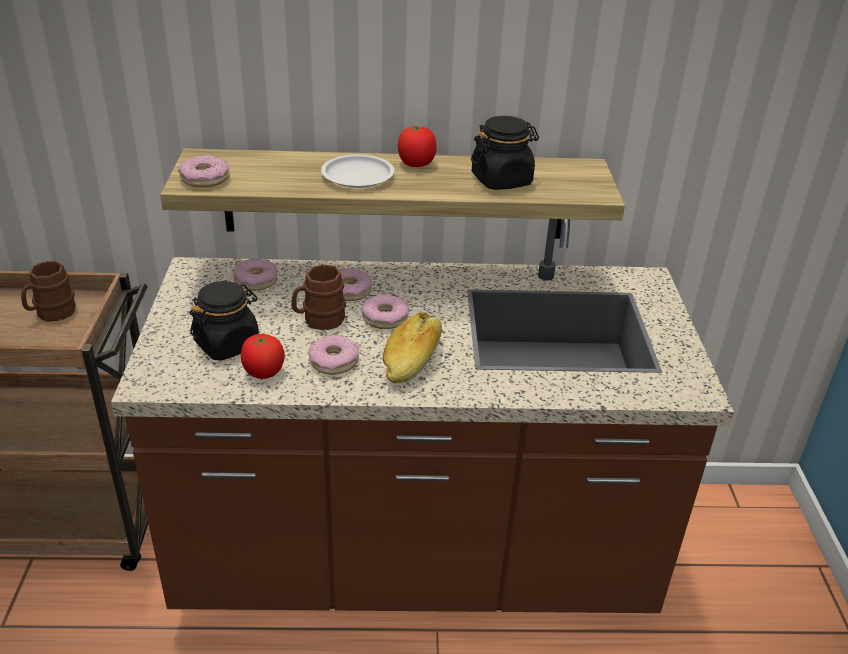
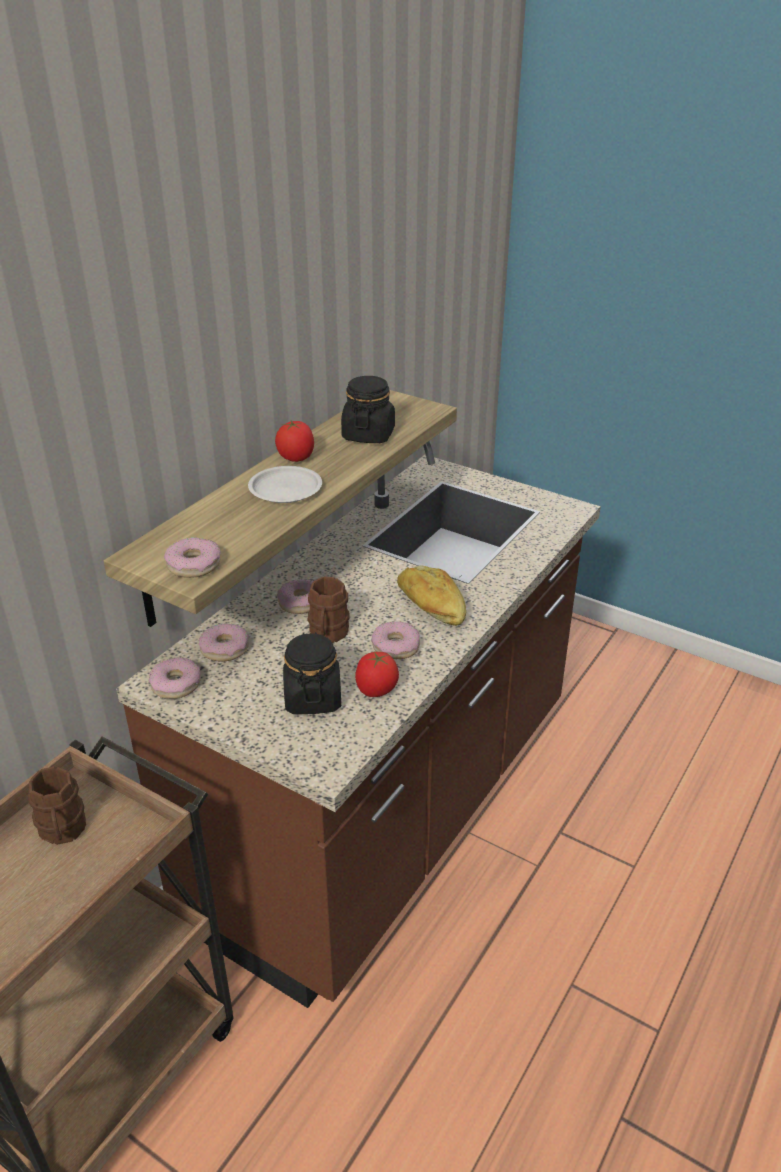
camera: 55 degrees left, 0 degrees up
(385, 318) = (360, 599): donut -> donut (175, 684)

